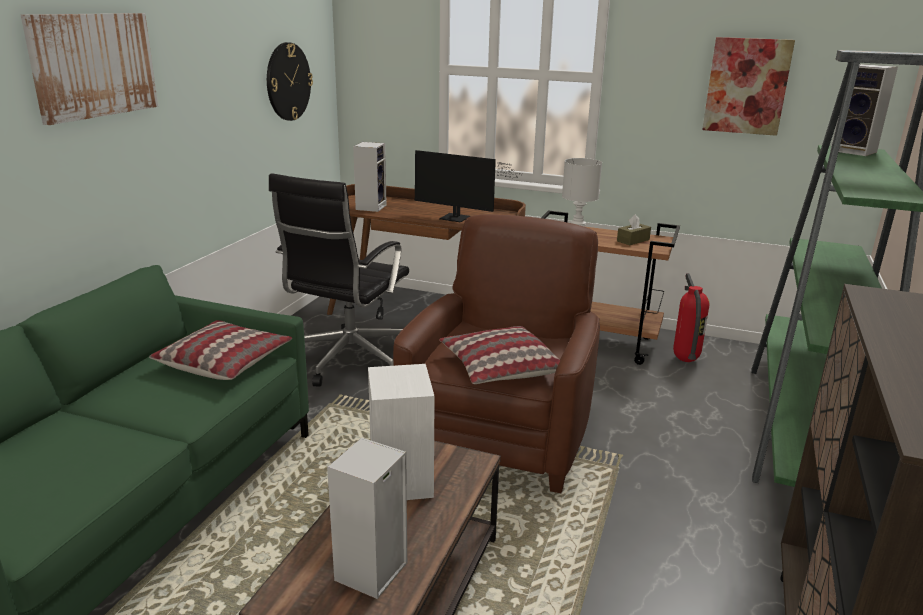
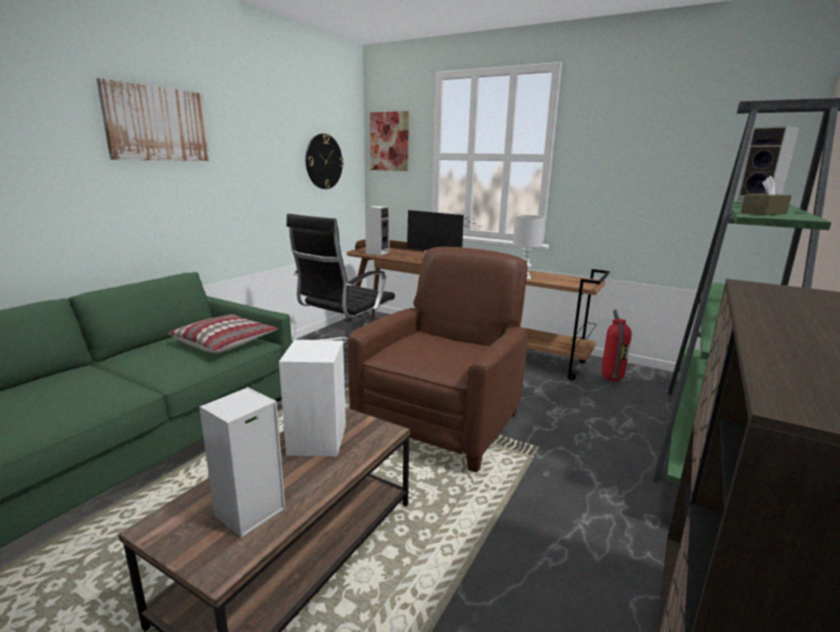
camera: 10 degrees right, 5 degrees down
(499, 368) = (431, 361): pillow -> none
(633, 240) = (569, 280): brown tissue box -> brown tissue box (763, 213)
(746, 86) = (667, 160): picture -> picture (389, 141)

